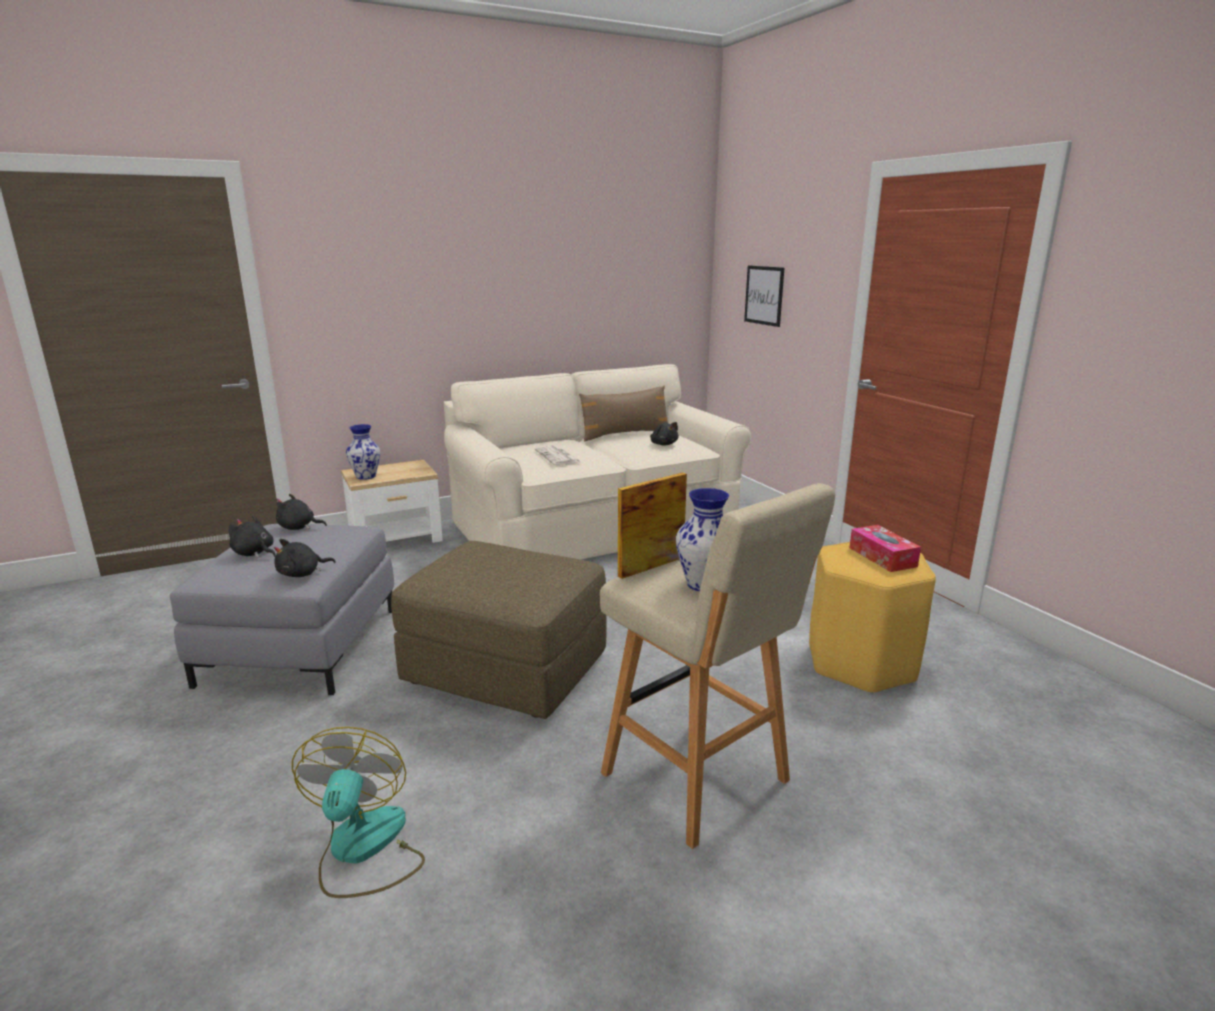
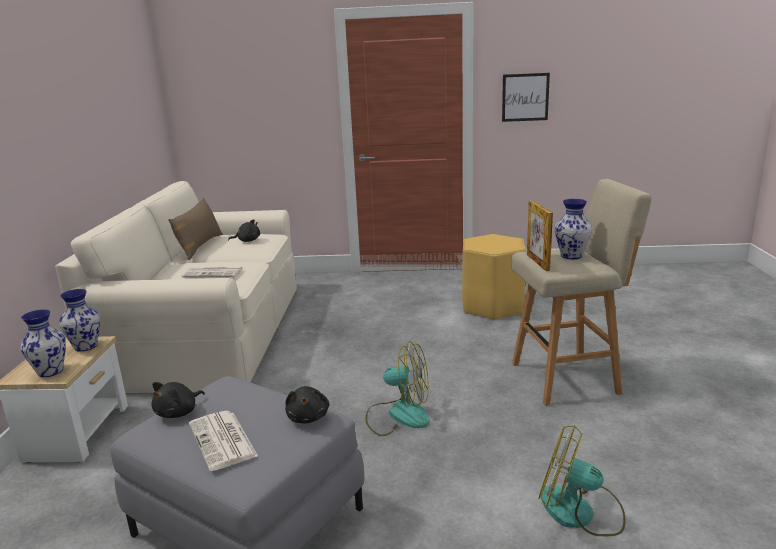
camera: 60 degrees left, 0 degrees up
(254, 553) = (223, 441): black plush toy -> newspaper
(413, 472) = (86, 346): none -> vase
(507, 669) = (398, 415): brown ottoman -> fan
(764, 295) = (240, 111): picture -> picture (525, 97)
(882, 557) = (493, 240): tissue box -> none

